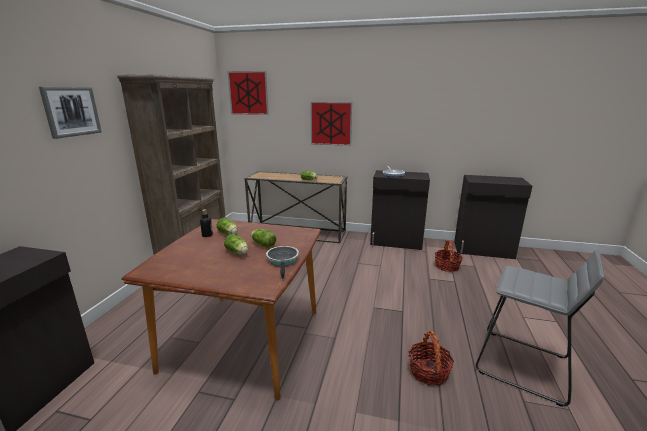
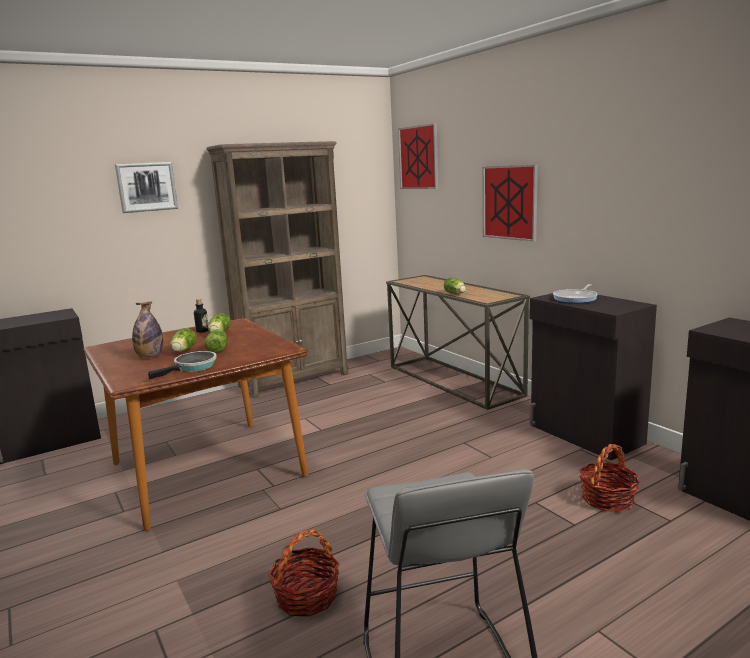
camera: 45 degrees right, 5 degrees down
(222, 264) = (150, 356): none -> bottle

